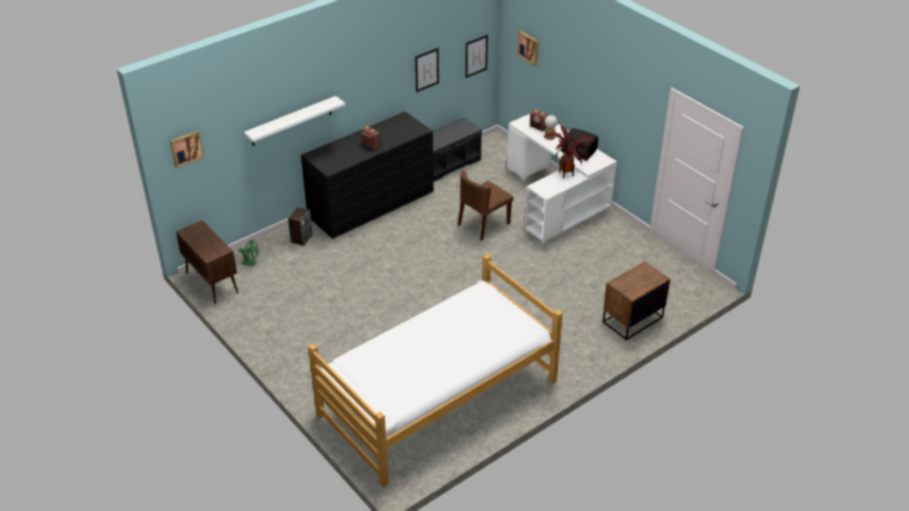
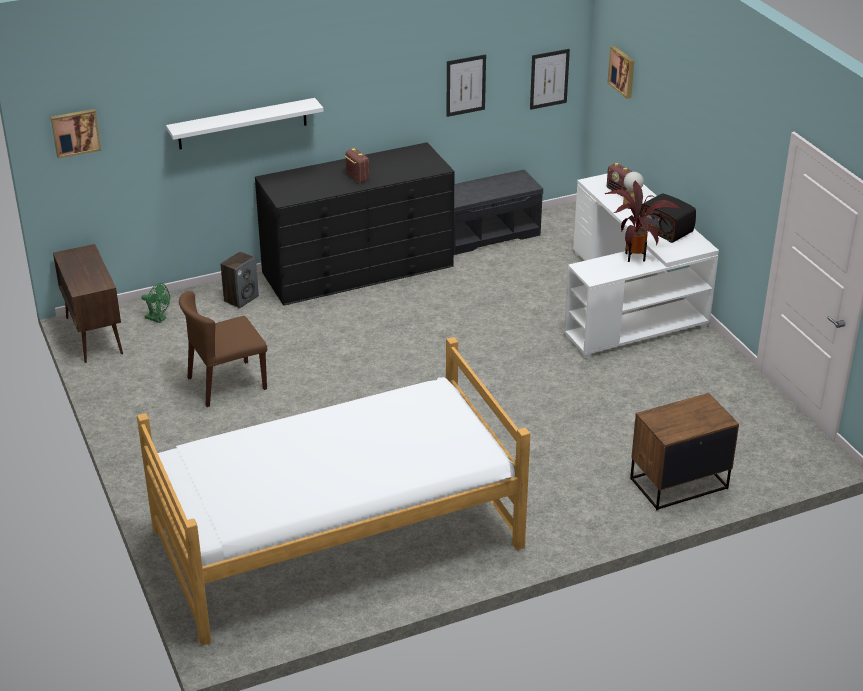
camera: 15 degrees right, 5 degrees down
(484, 224) = (507, 319): brown chair -> brown chair (226, 384)

